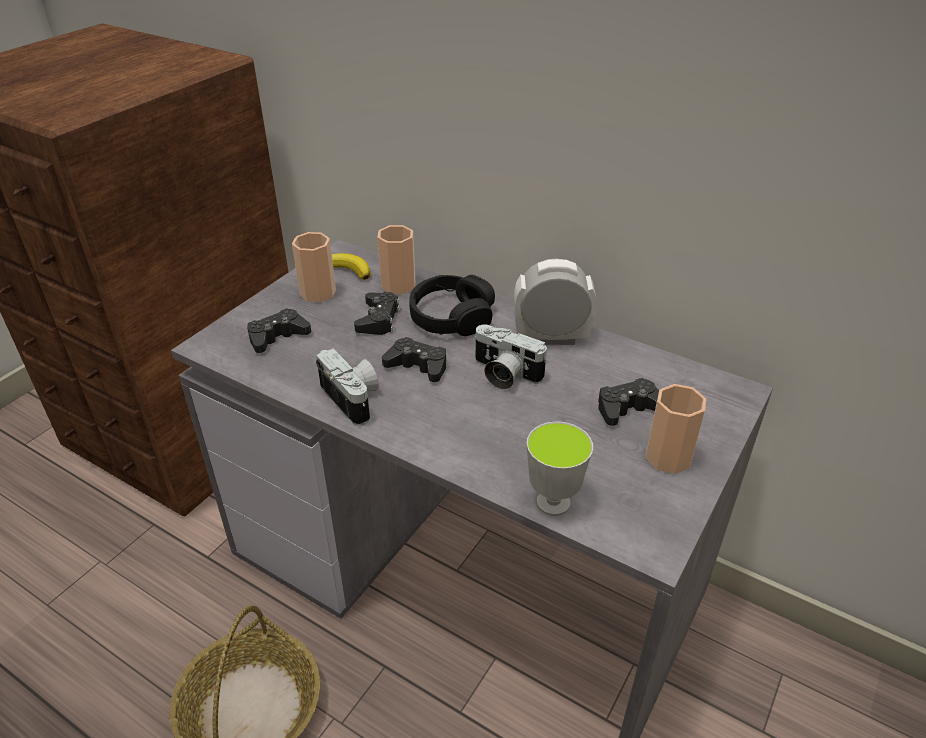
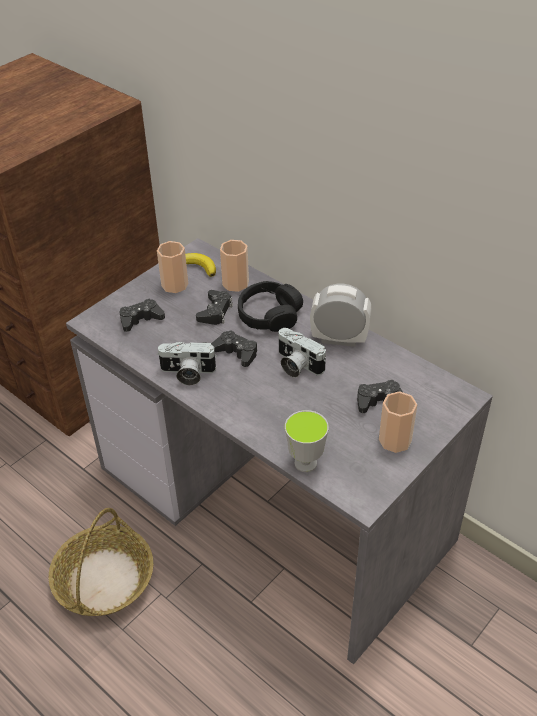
camera: 10 degrees right, 5 degrees up
(354, 399) = (187, 374): camera -> camera turned 120 degrees clockwise

